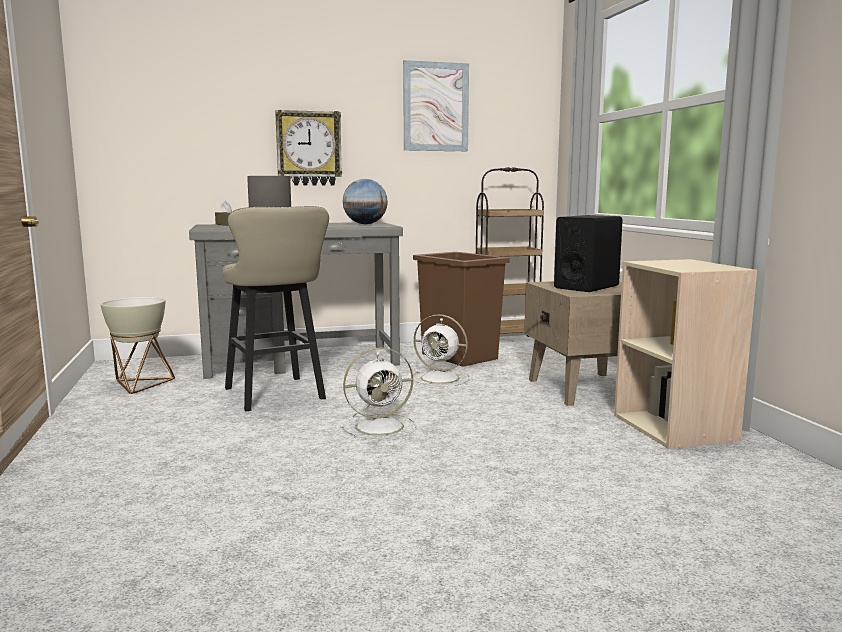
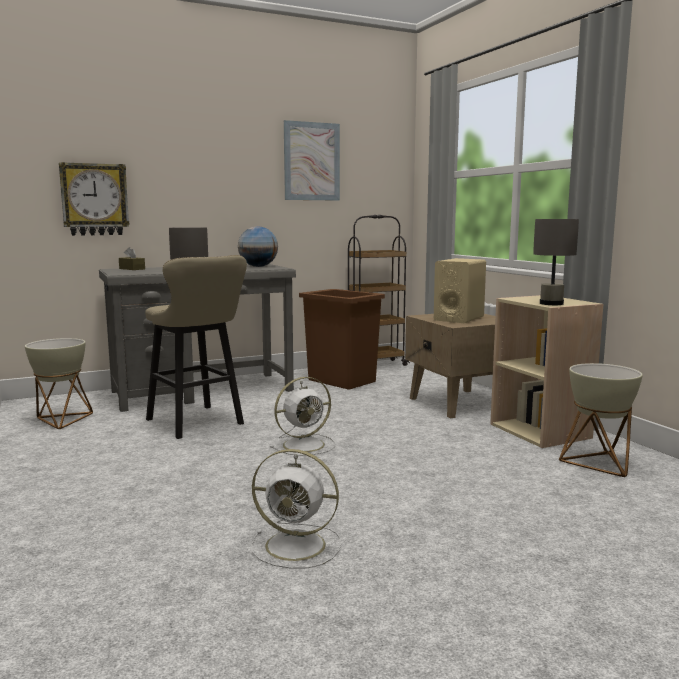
camera: 10 degrees left, 0 degrees up
(308, 148) = (201, 198): wall clock -> wall clock (94, 199)
(441, 378) = (336, 401): white fan -> white fan (298, 546)
(586, 287) = (459, 318): black speaker -> beige speaker
(686, 268) = (551, 303): none -> grey table lamp
(736, 473) = (598, 463): none -> planter

